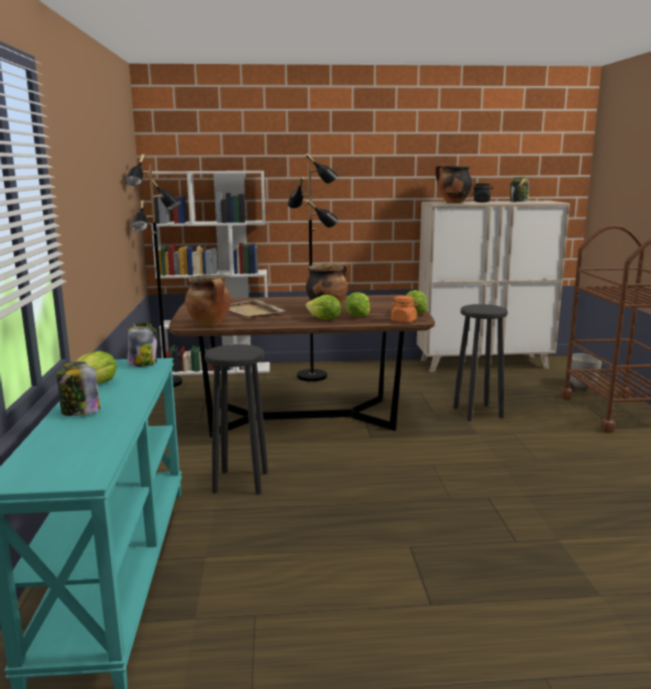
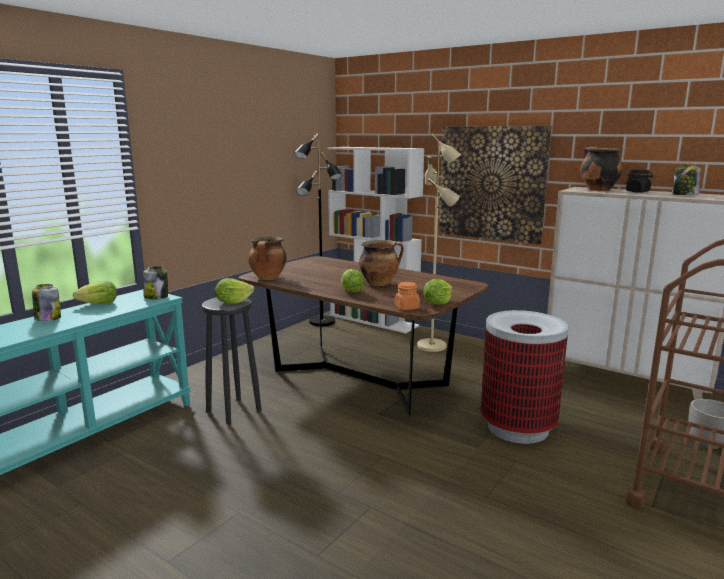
camera: 40 degrees right, 0 degrees up
(252, 311) = (324, 274): beige tray -> none
(312, 376) = (432, 346): black floor lamp -> beige floor lamp
(341, 204) = (491, 183): none -> picture
(358, 316) = (385, 294): lettuce -> lettuce (233, 302)
(478, 413) = (518, 428): black stool -> trash can

